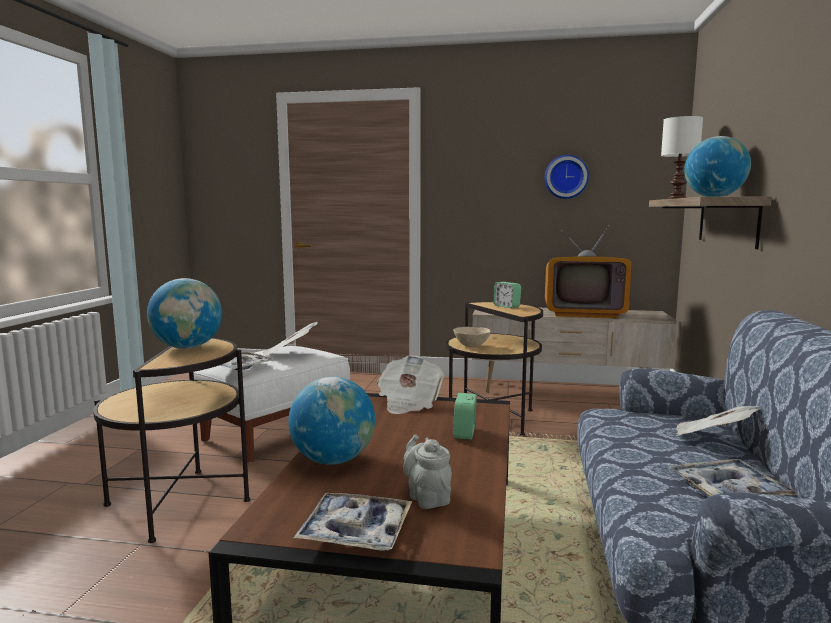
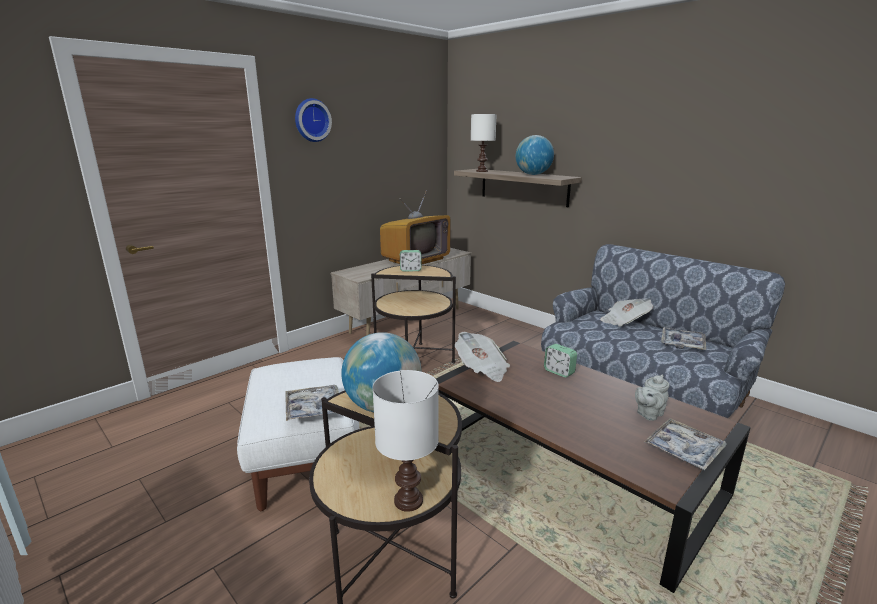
camera: 55 degrees left, 10 degrees up
(127, 413) = (407, 500): none -> white table lamp
(289, 354) = (307, 376): newspaper -> none
(333, 460) = (570, 428): globe -> none
(427, 497) = (648, 414): grey teapot -> grey teapot turned 45 degrees counterclockwise
(471, 346) = (411, 310): beige bowl -> none
(566, 177) = (382, 151): wall clock -> wall clock (311, 120)

